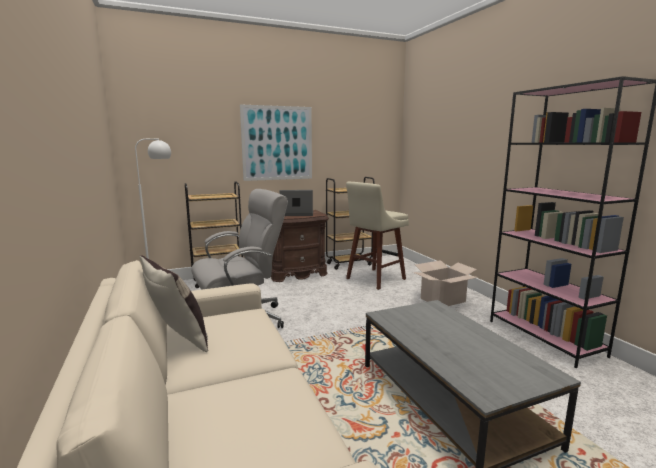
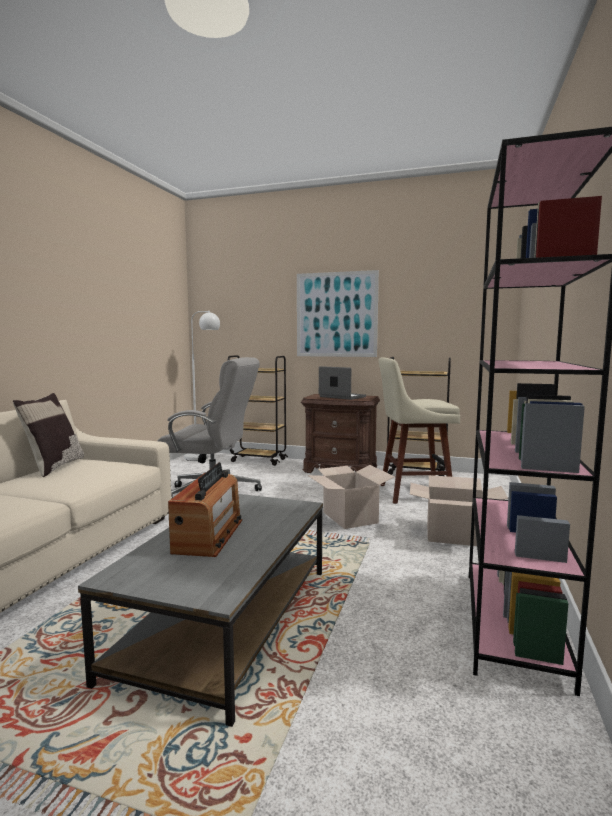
camera: 40 degrees right, 5 degrees down
(374, 307) = (350, 517): none -> cardboard box
(449, 345) = (208, 536): none -> radio

